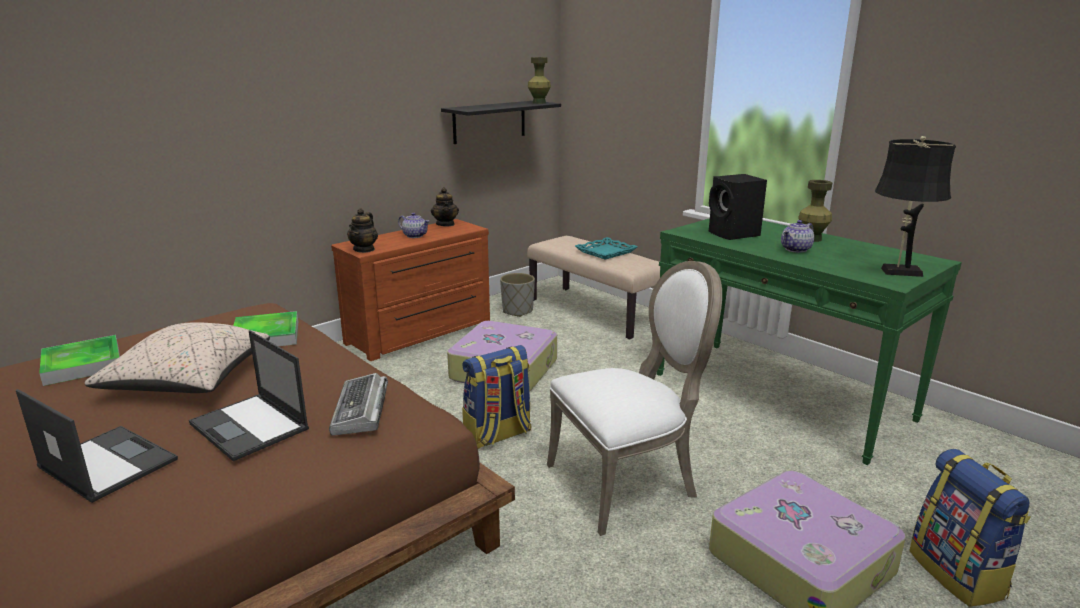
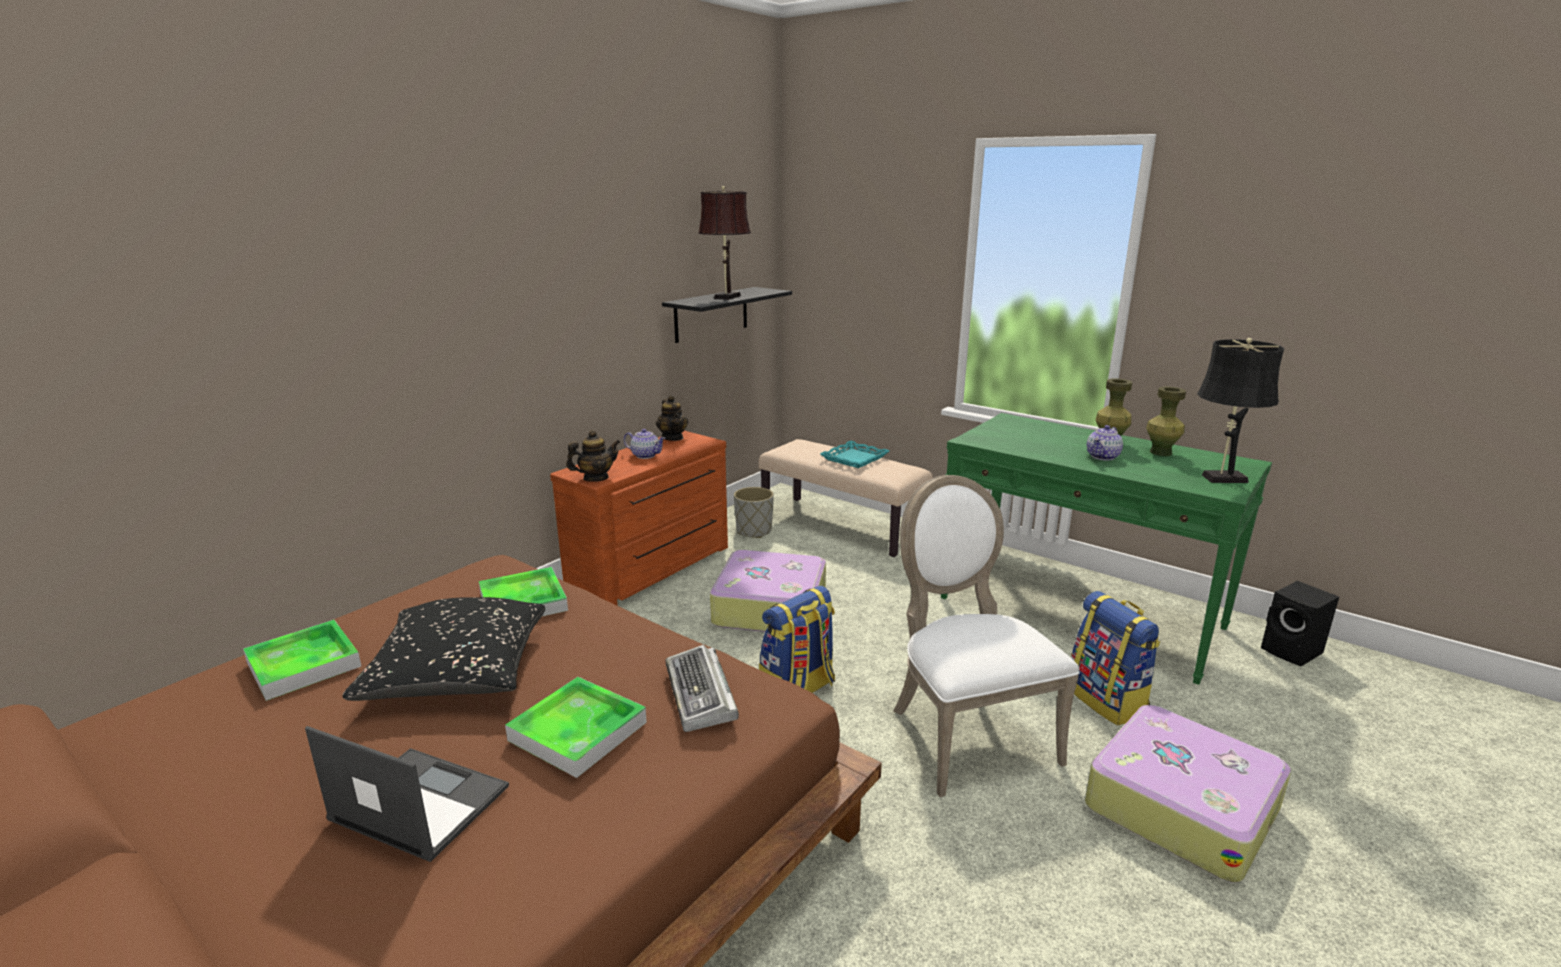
camera: 10 degrees left, 0 degrees up
(188, 381) = (458, 675): beige pillow -> black pillow
(250, 427) = (578, 731): laptop -> tray
(364, 249) = (595, 478): teapot -> teapot turned 120 degrees counterclockwise
(497, 106) = (726, 297): none -> brown table lamp
(539, 103) = (767, 290): green vase -> green vase (1161, 452)
(628, 482) = (965, 733): white chair -> white chair turned 75 degrees counterclockwise
(734, 234) = (1027, 441): black speaker -> black speaker (1293, 652)
(958, 574) = (1335, 799): backpack -> backpack (1107, 701)

